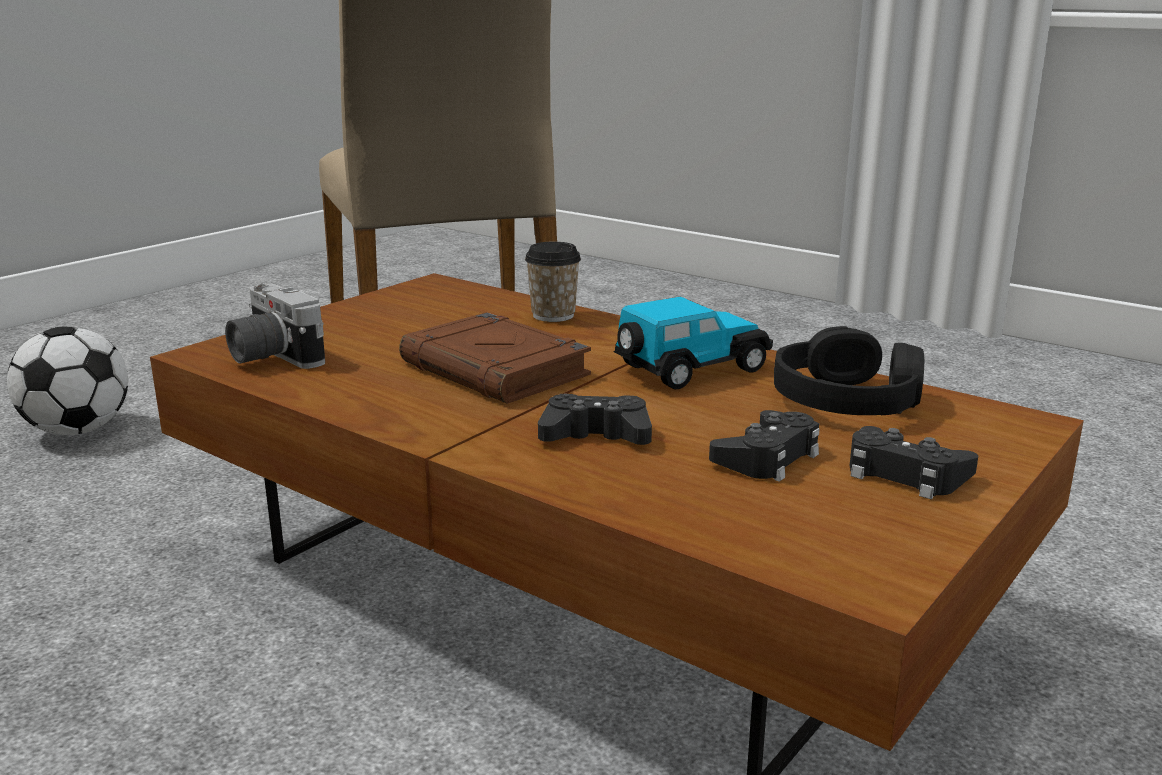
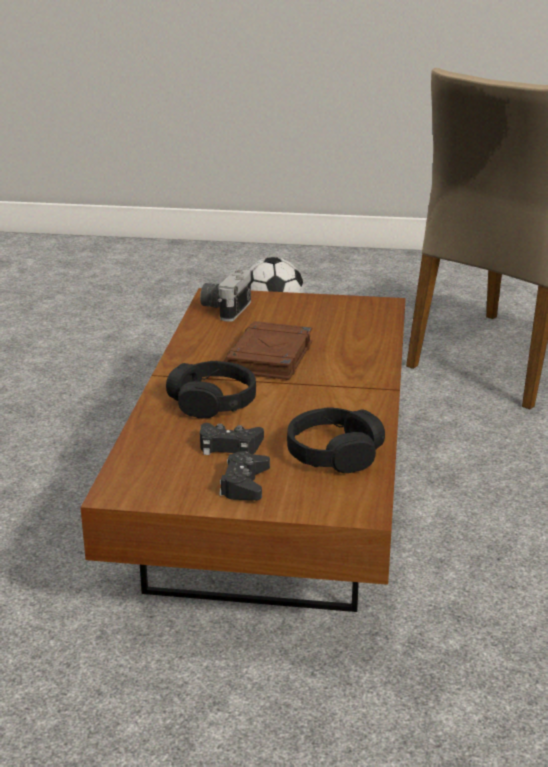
camera: 60 degrees right, 5 degrees up
(553, 315) = (372, 347): cup -> none
(596, 435) = (213, 401): black game controller -> black headphones
(689, 369) = (331, 402): toy car -> none

